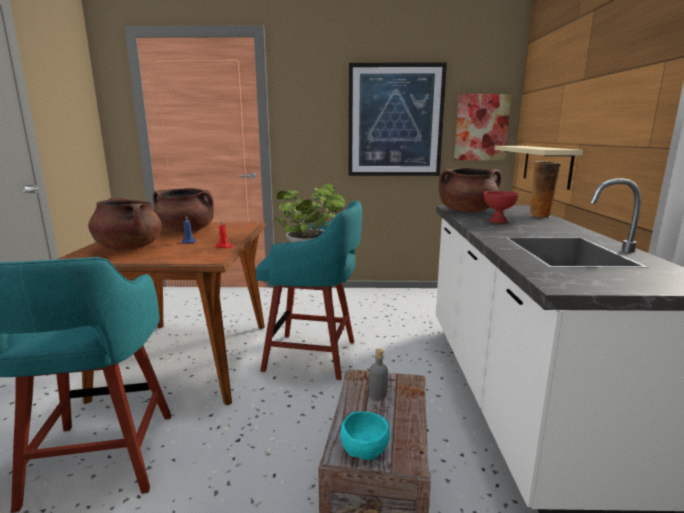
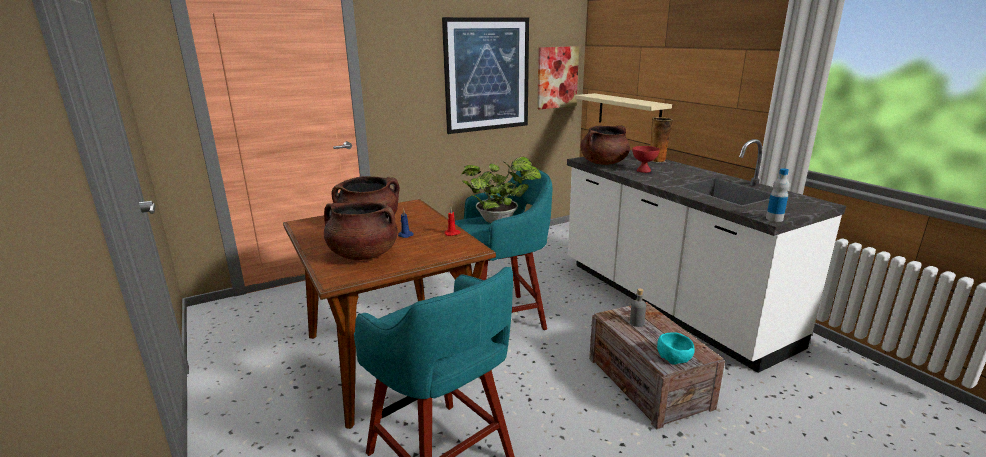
camera: 30 degrees left, 5 degrees up
(566, 287) = (774, 219): none -> bottle

